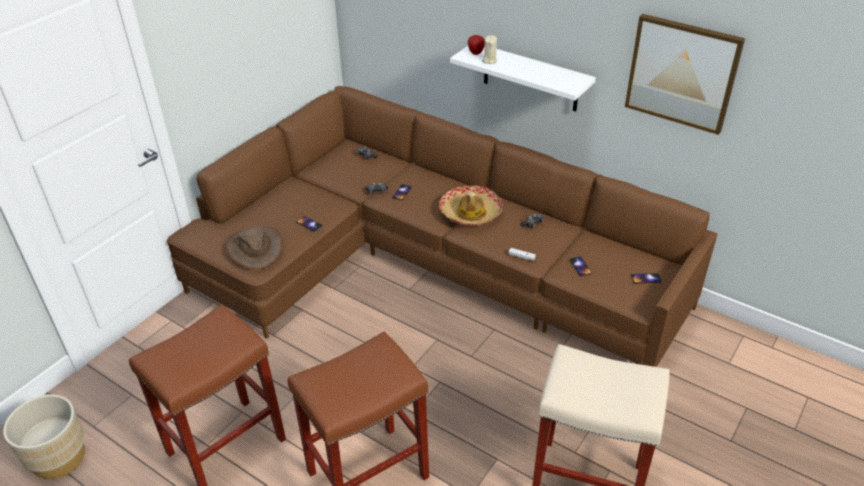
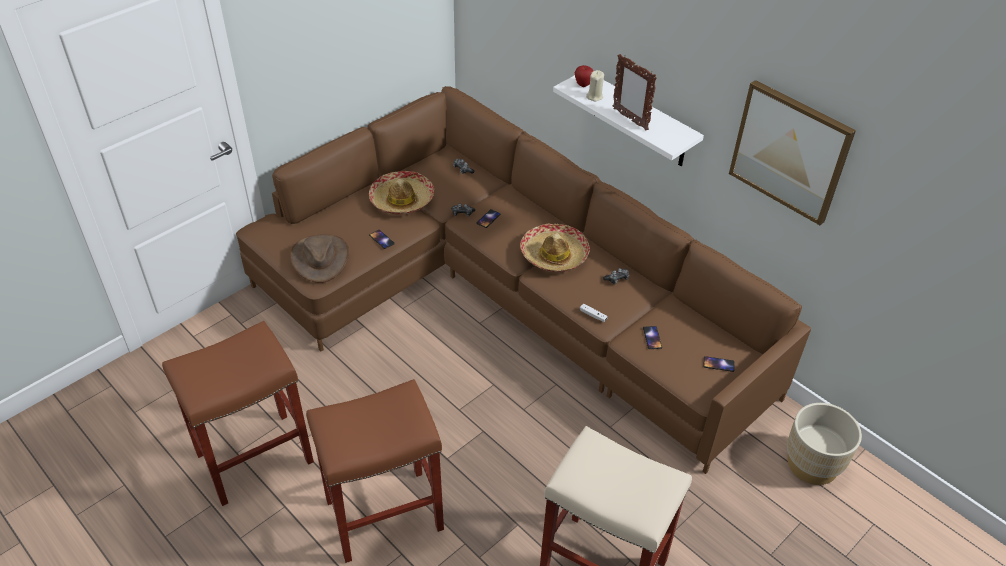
camera: 10 degrees right, 5 degrees up
(58, 457) = (96, 438): beige planter -> beige planter (812, 464)
(318, 188) = (402, 200): none -> hat
(527, 73) = (630, 119): none -> picture frame

